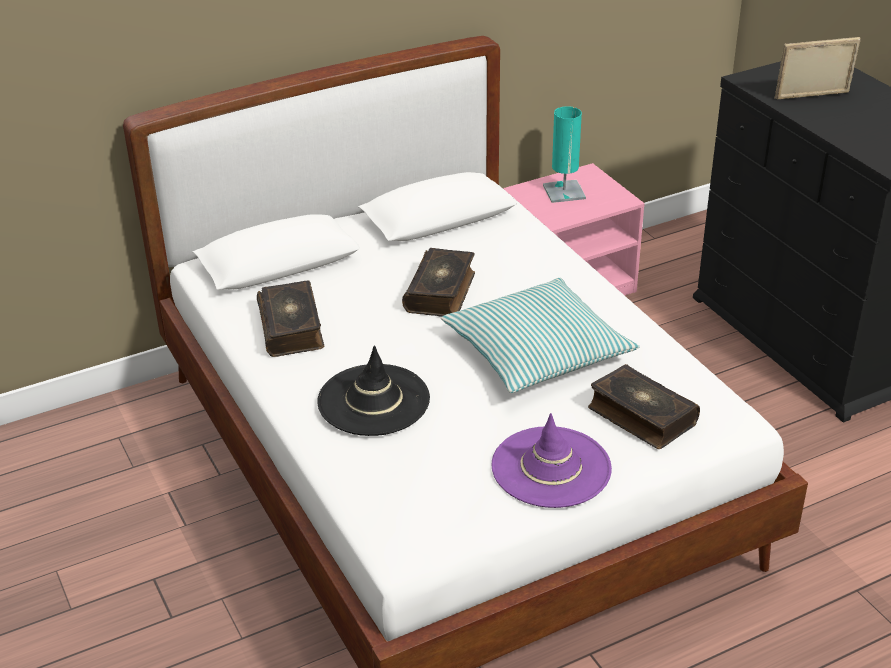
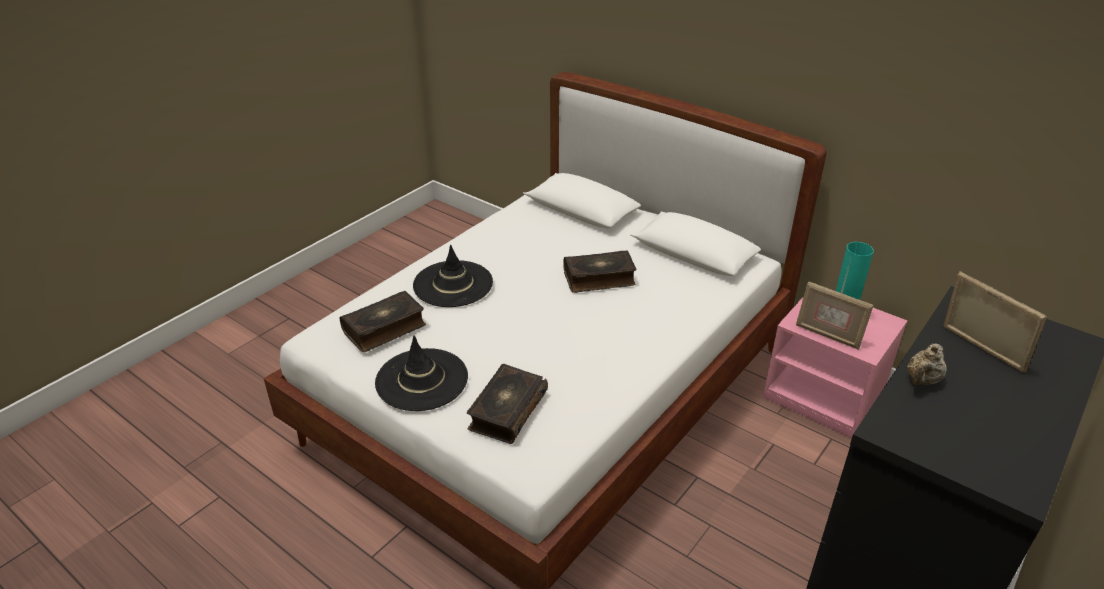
camera: 65 degrees right, 0 degrees up
(292, 328) = (514, 234): book -> book (385, 328)
(536, 351) = (558, 339): pillow -> none
(551, 468) = (422, 380): purple hat -> black hat
(587, 210) = (828, 335): none -> picture frame
(840, 132) = (922, 380): none -> beige teapot

